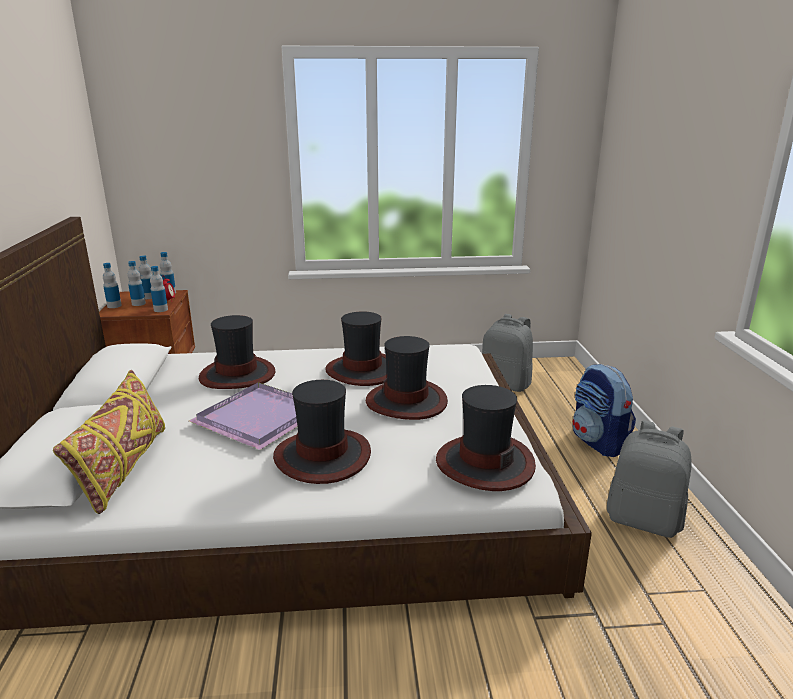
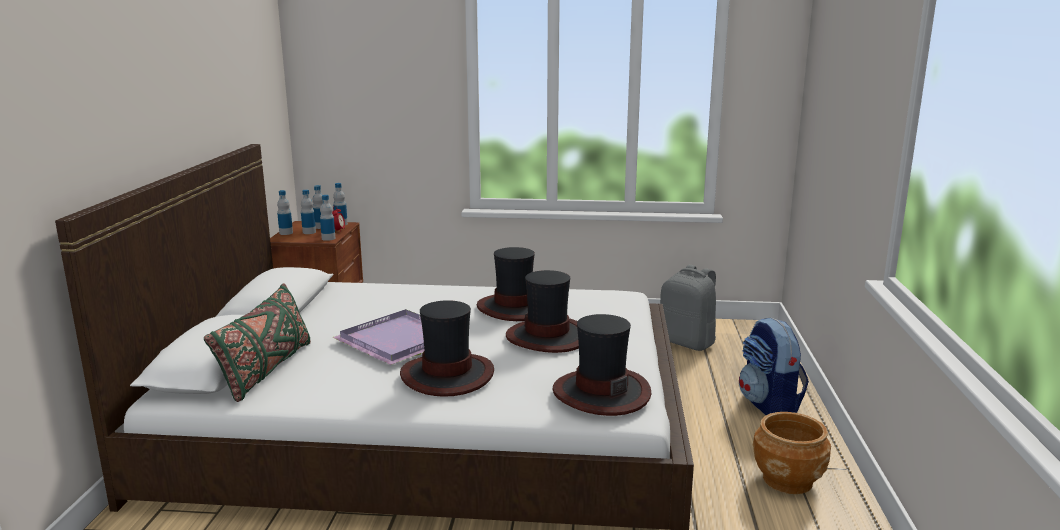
camera: 10 degrees right, 5 degrees down
(123, 468) = (266, 370): yellow pillow -> green pillow
(238, 375) = (391, 303): hat -> none
(644, 520) = (788, 480): grey backpack -> brown planter

